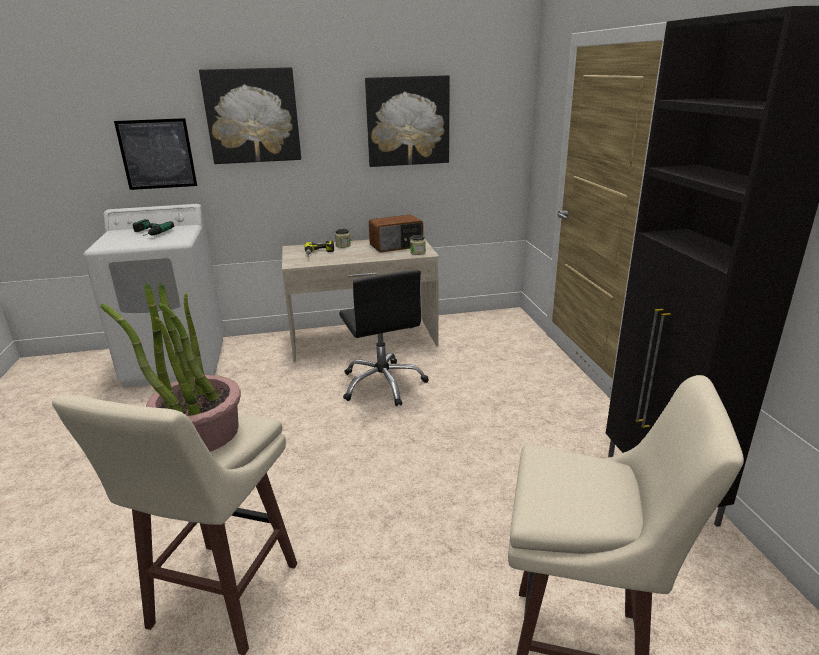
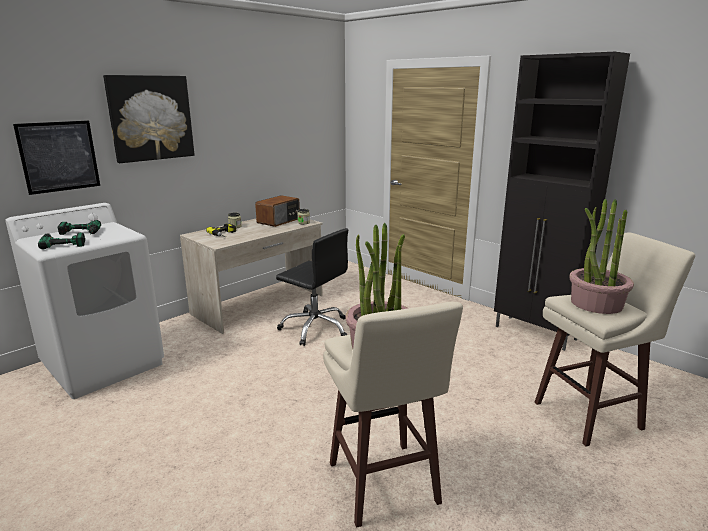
camera: 35 degrees left, 5 degrees down
(123, 240) = (63, 242): none -> power drill
(407, 121) = (269, 121): picture -> none
(571, 483) = (596, 303): none -> potted plant

